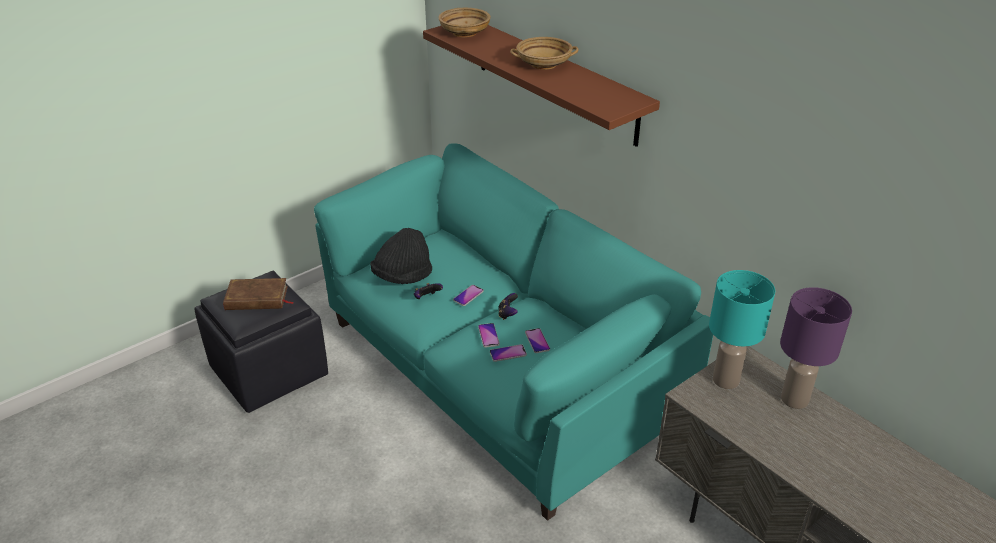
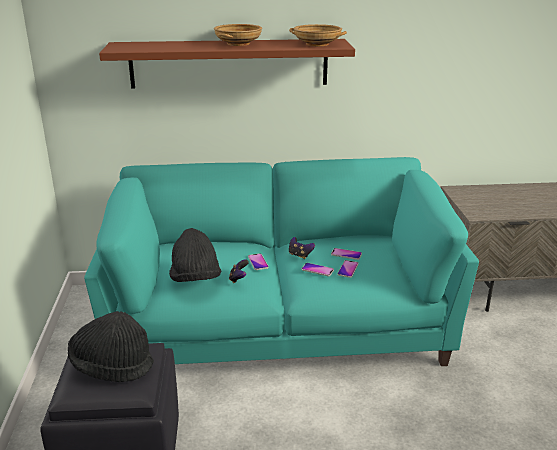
camera: 55 degrees left, 10 degrees down
(257, 298) = (112, 366): brown book -> black hat
(464, 32) = (135, 46): beige bowl -> beige bowl (316, 44)
(725, 380) = (471, 201): turquoise table lamp -> none
(795, 399) = (504, 191): purple table lamp -> none

